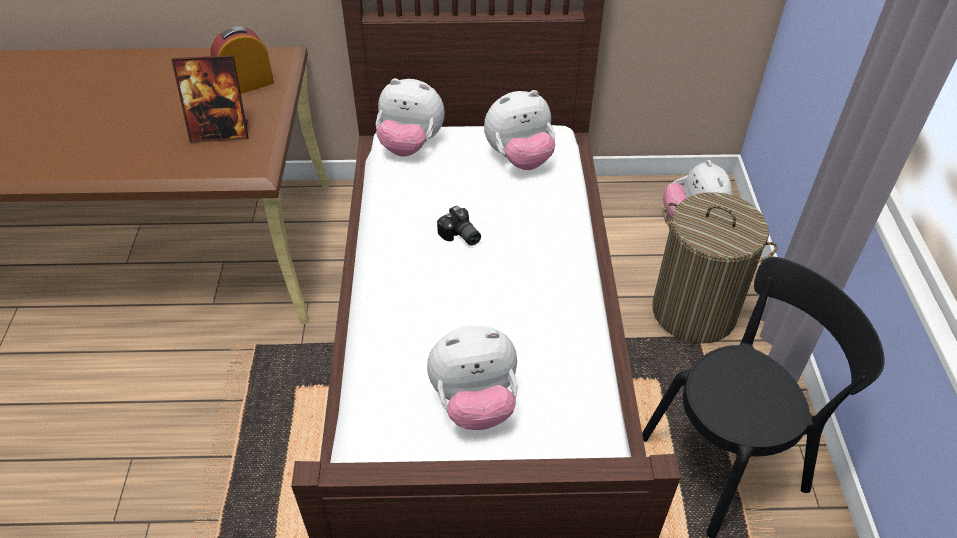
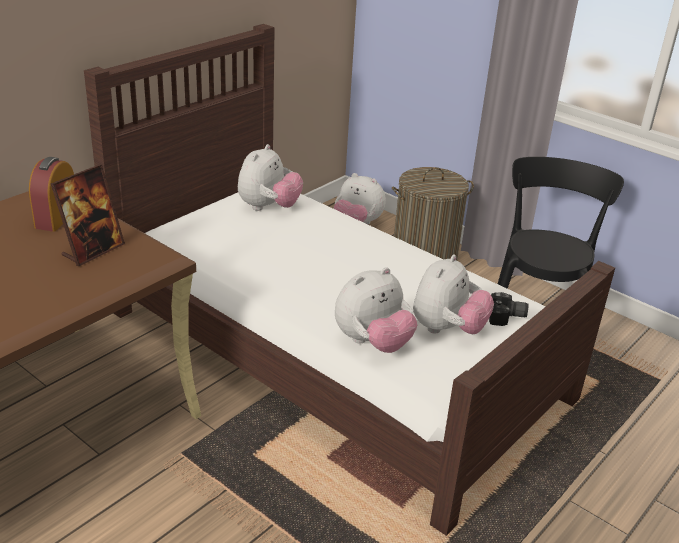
camera: 50 degrees left, 15 degrees down
(410, 145) = (180, 234): plush toy -> plush toy (373, 343)
(460, 236) = (301, 261): camera -> camera (506, 318)

